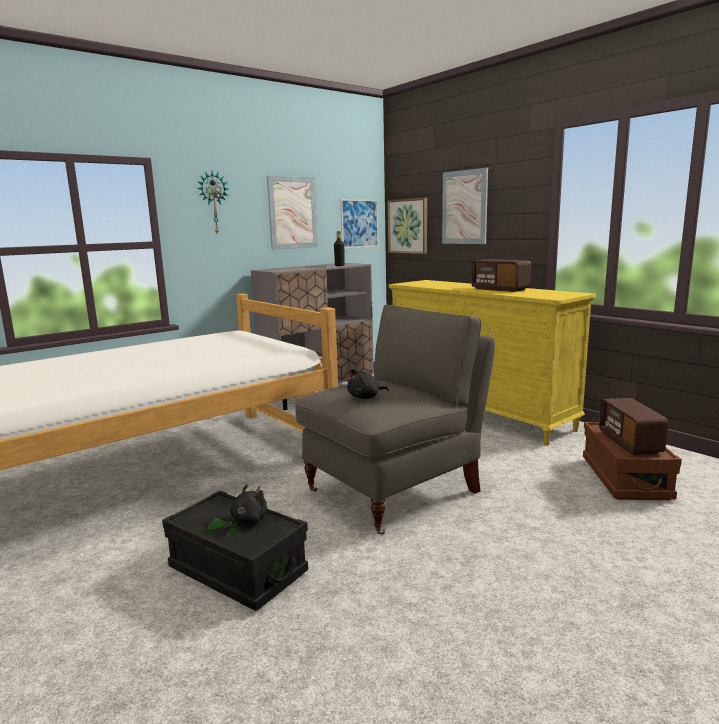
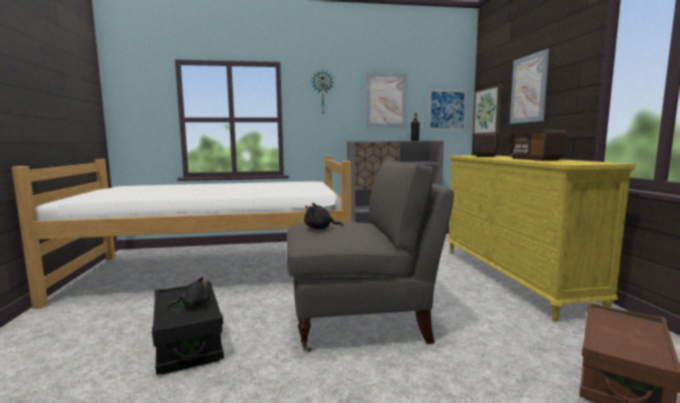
camera: 30 degrees right, 5 degrees down
(629, 443) = (625, 336): radio -> radio (486, 156)

